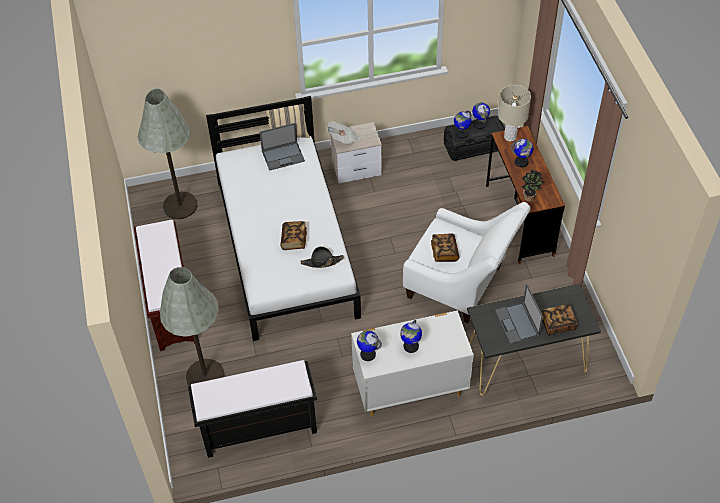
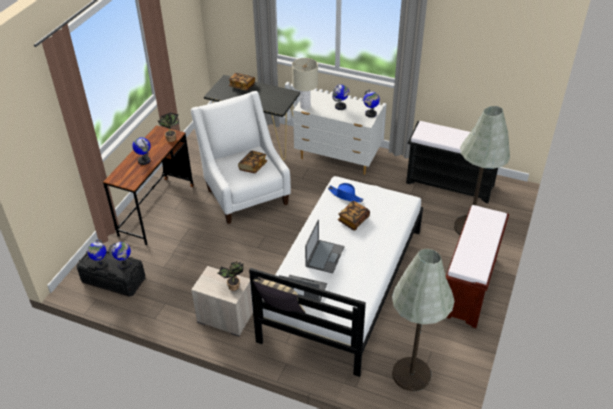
camera: 145 degrees left, 10 degrees down
(322, 262) = (345, 196): black hat -> blue hat
(343, 139) = (233, 288): newspaper -> potted plant
(510, 137) = (126, 180): beige table lamp -> beige table lamp (305, 106)
(517, 323) = (263, 95): laptop -> laptop (325, 256)

